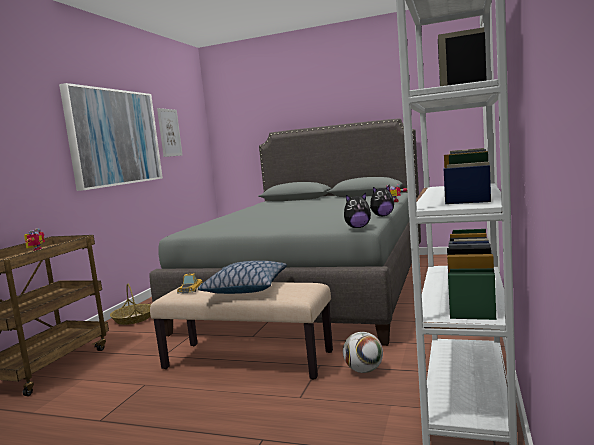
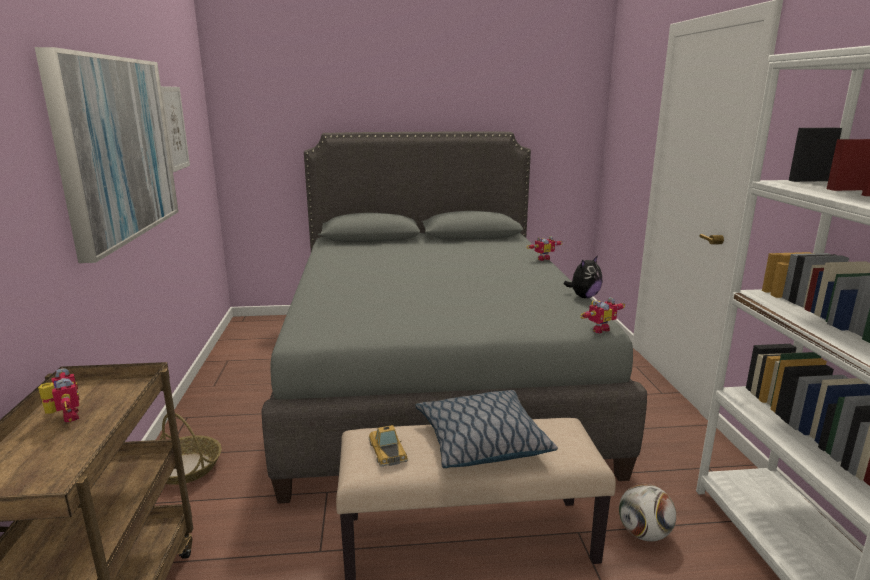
camera: 25 degrees left, 10 degrees up
(358, 227) = (598, 329): plush toy -> toy robot

